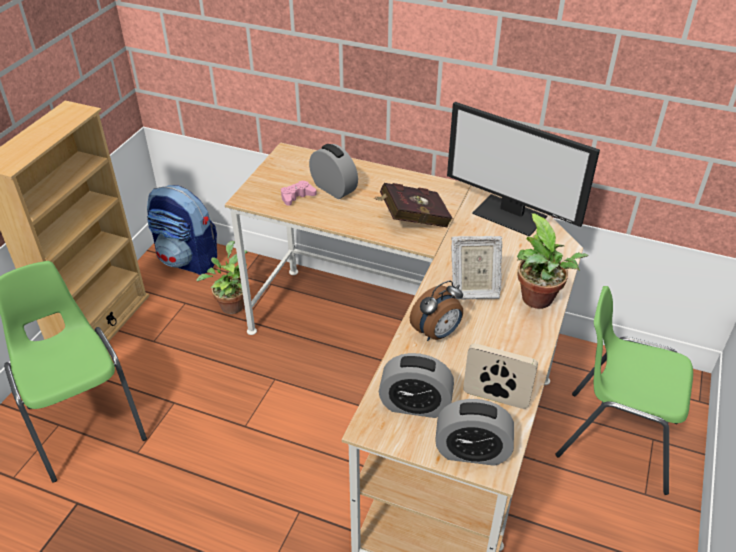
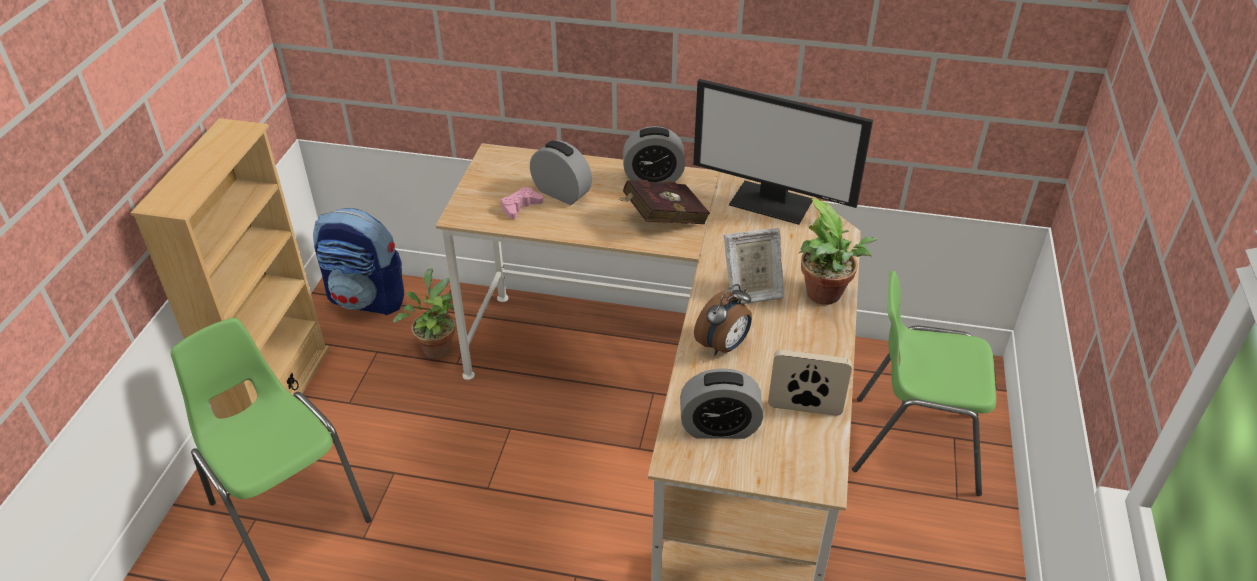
camera: 10 degrees left, 0 degrees up
(472, 451) = (793, 468): alarm clock -> alarm clock (653, 177)

